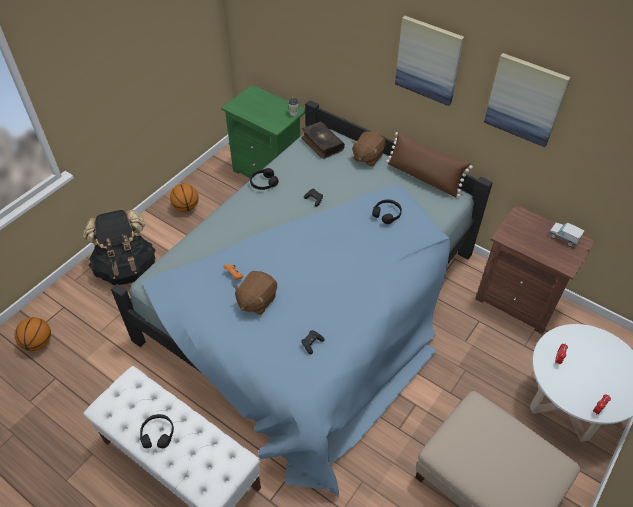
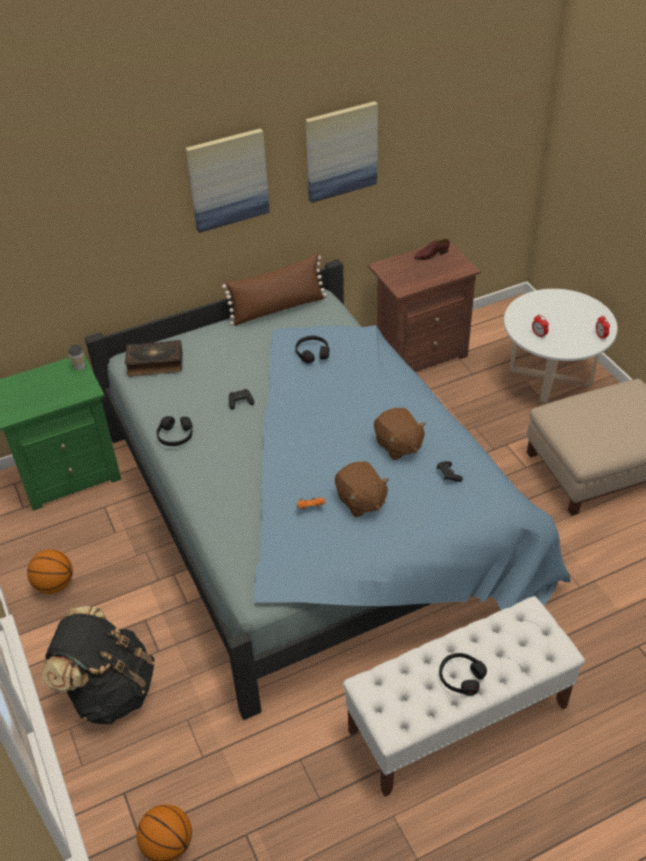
camera: 60 degrees left, 5 degrees down
(367, 157) = (210, 336): brown plush toy -> brown plush toy (398, 445)
(564, 238) = (431, 255): toy truck -> brown shoe

